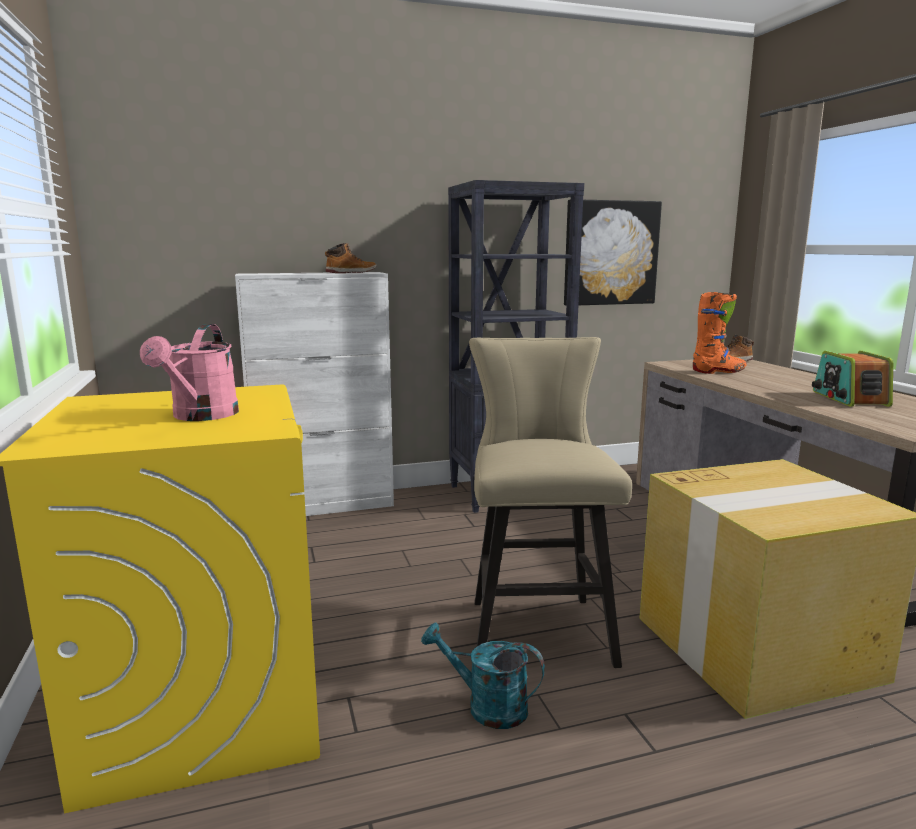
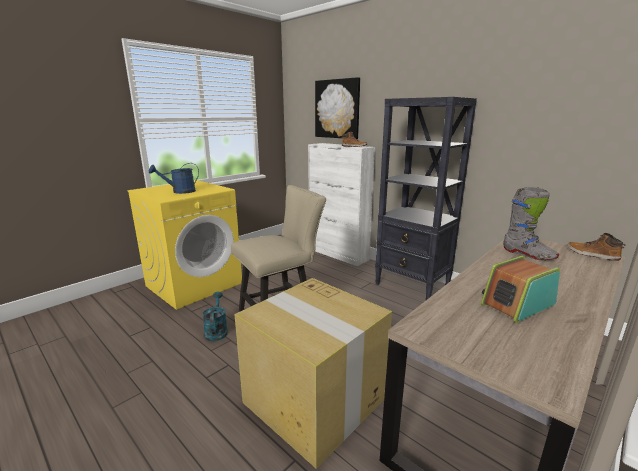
camera: 60 degrees right, 5 degrees up
(201, 416) = (179, 192): pink watering can -> blue watering can
(610, 253) = (531, 145): picture -> picture (337, 109)
(719, 371) = (528, 255): orange boot -> grey boot

